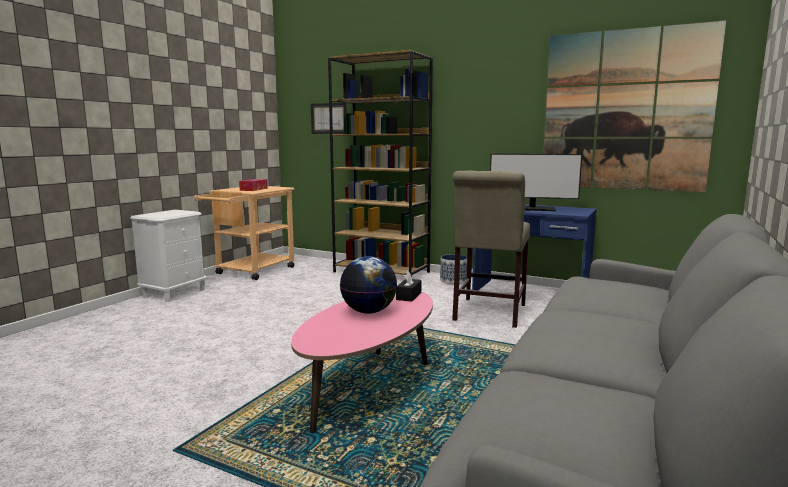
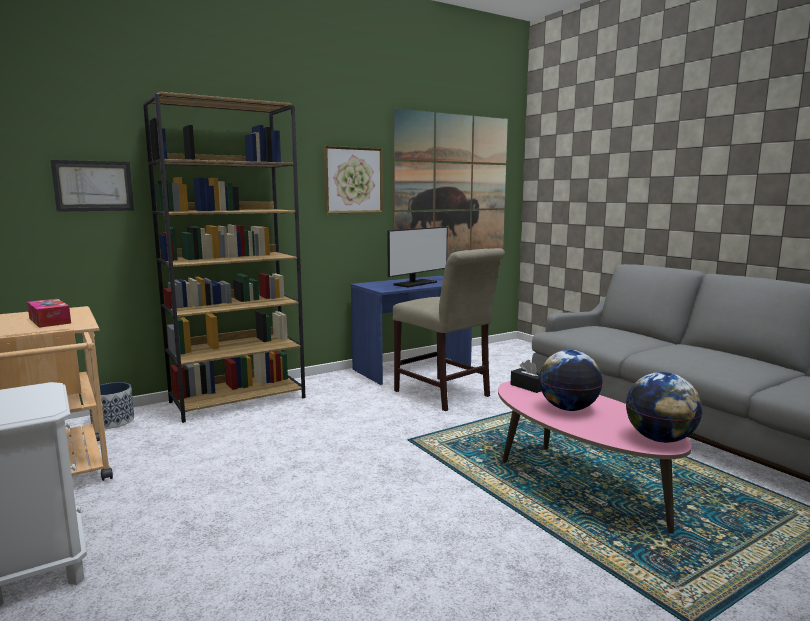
camera: 60 degrees left, 0 degrees up
(327, 344) = (660, 439): none -> globe
(453, 281) = (331, 381): planter -> planter (113, 421)
(503, 108) = (353, 180): none -> picture

